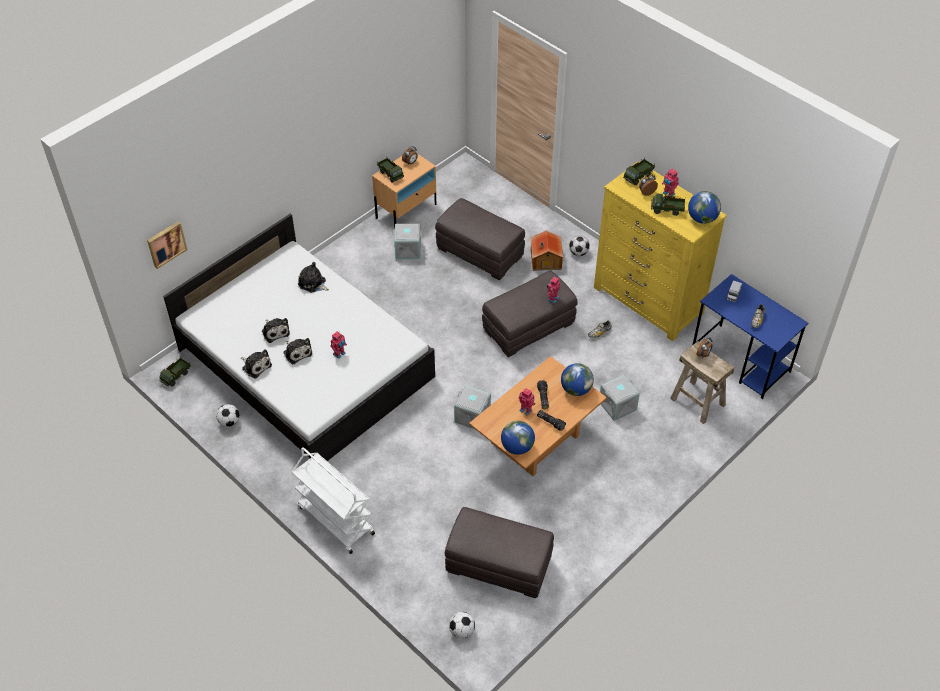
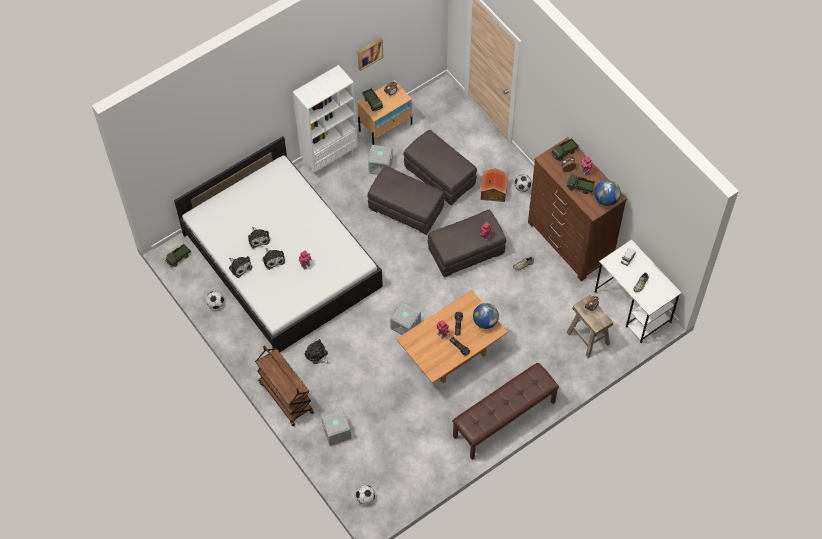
camera: 10 degrees right, 10 degrees up
(166, 243) = (179, 165): picture -> picture (369, 53)
(313, 283) = (294, 198): plush toy -> plush toy (317, 355)
(335, 520) = (285, 397): white cart -> brown cart
(346, 248) = (329, 158): none -> white bookcase
(499, 565) = (403, 451): grey ottoman -> grey ottoman (406, 209)
(517, 447) = (429, 364): globe -> none
(617, 406) = (523, 333): grey storage box -> grey storage box (337, 433)
(620, 508) = (504, 419): none -> brown bench
(648, 301) = (570, 241): yellow dresser -> brown dresser
(741, 361) = (633, 307): blue desk -> white desk

